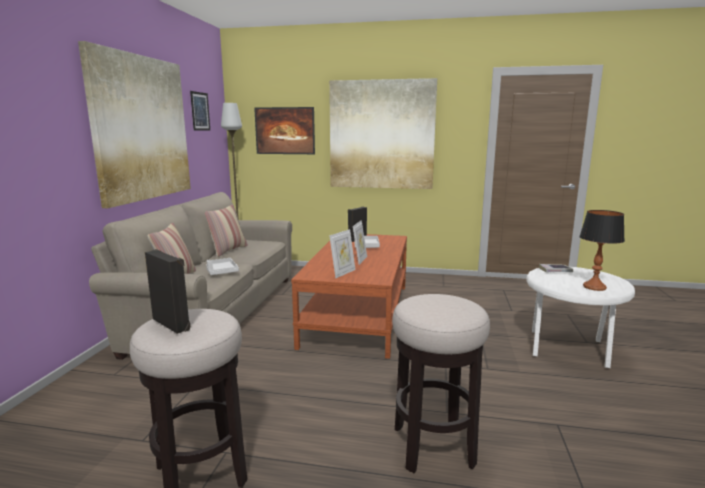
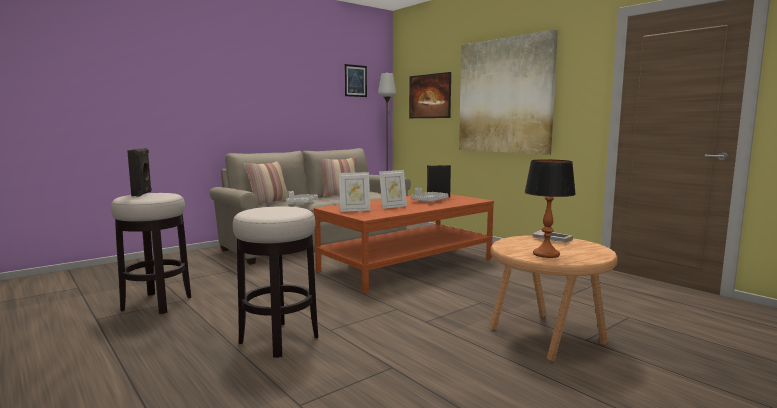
camera: 40 degrees right, 5 degrees down
(141, 128) = (284, 92): picture -> none
(569, 349) = (547, 337): white side table -> brown side table

